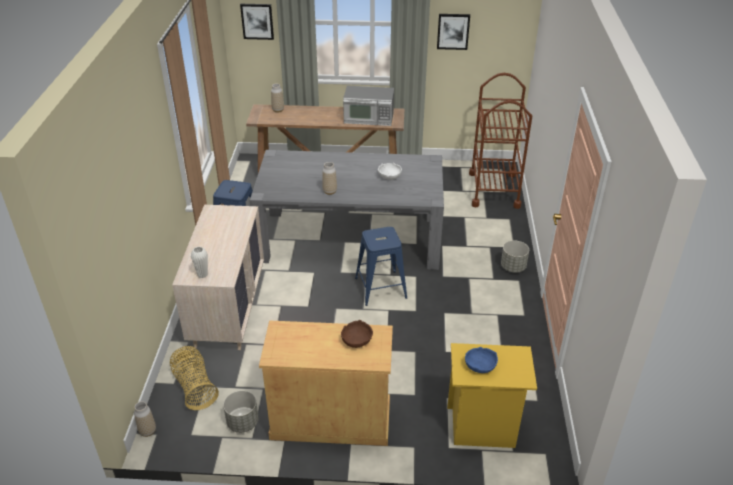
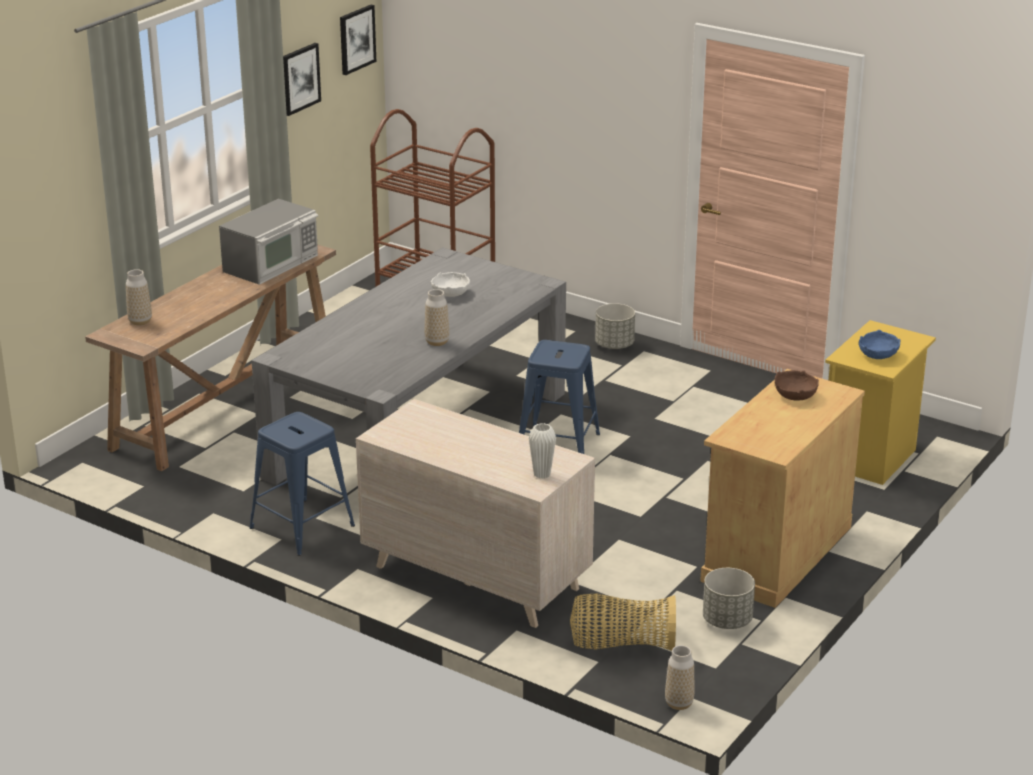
camera: 60 degrees left, 10 degrees down
(257, 21) = (56, 174): picture -> picture (356, 39)

